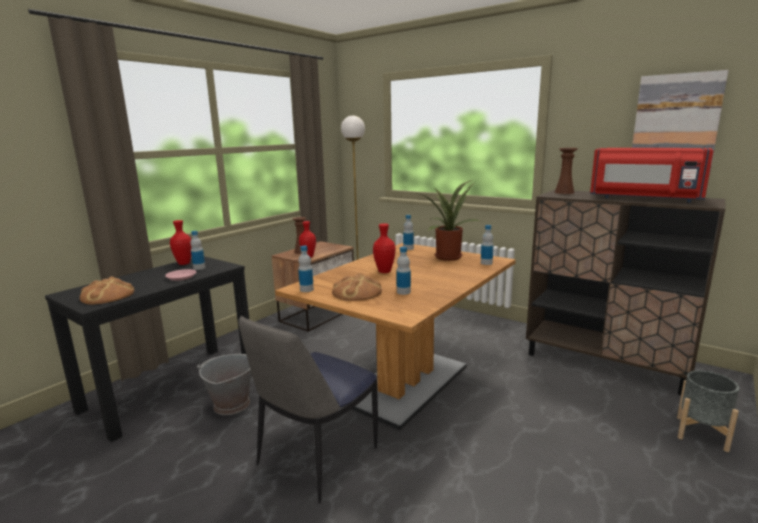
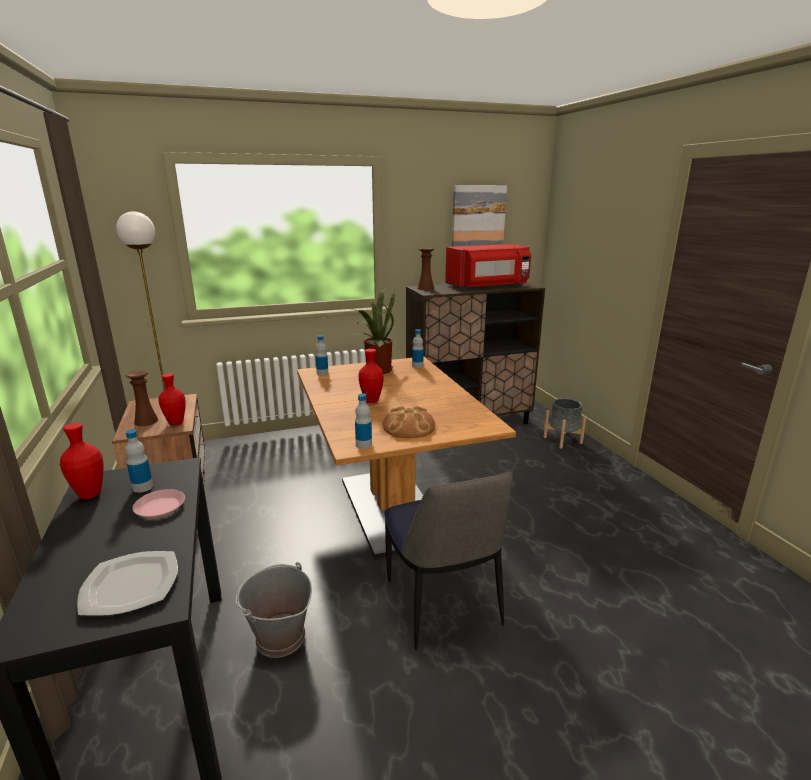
camera: 55 degrees left, 5 degrees up
(108, 295) = (132, 584): bread -> plate
(403, 292) = (437, 410): bottle -> none

